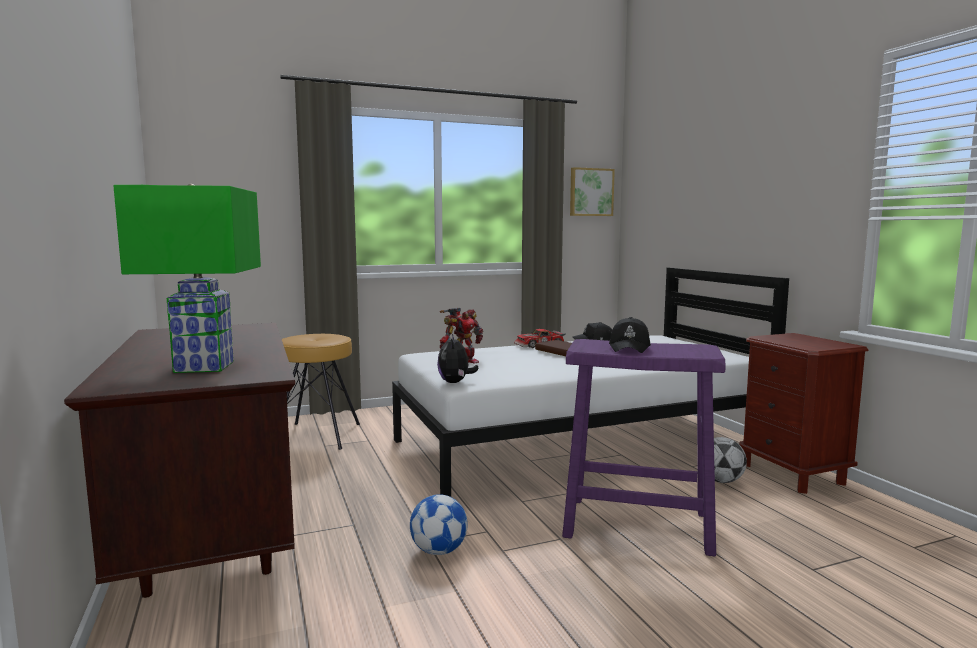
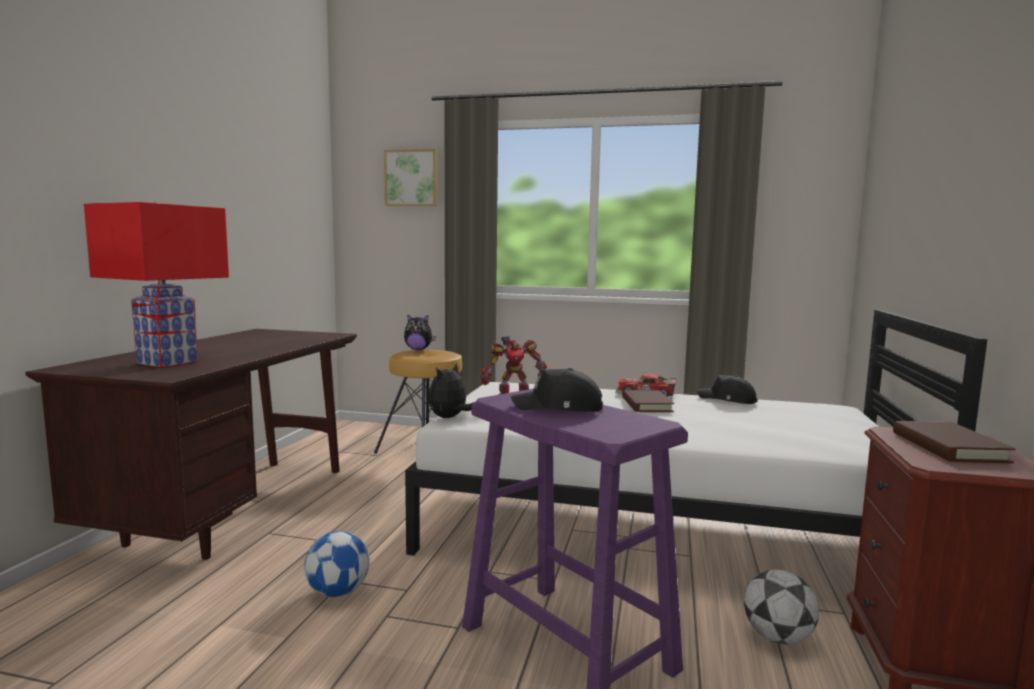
camera: 35 degrees right, 0 degrees up
(203, 367) = (168, 362): green table lamp -> red table lamp
(295, 335) = (418, 349): none -> plush toy
(590, 192) = (808, 202): picture -> picture (412, 178)
(630, 347) = (559, 407): black cap -> black cap turned 45 degrees clockwise
(798, 340) = (948, 447): none -> brown book

